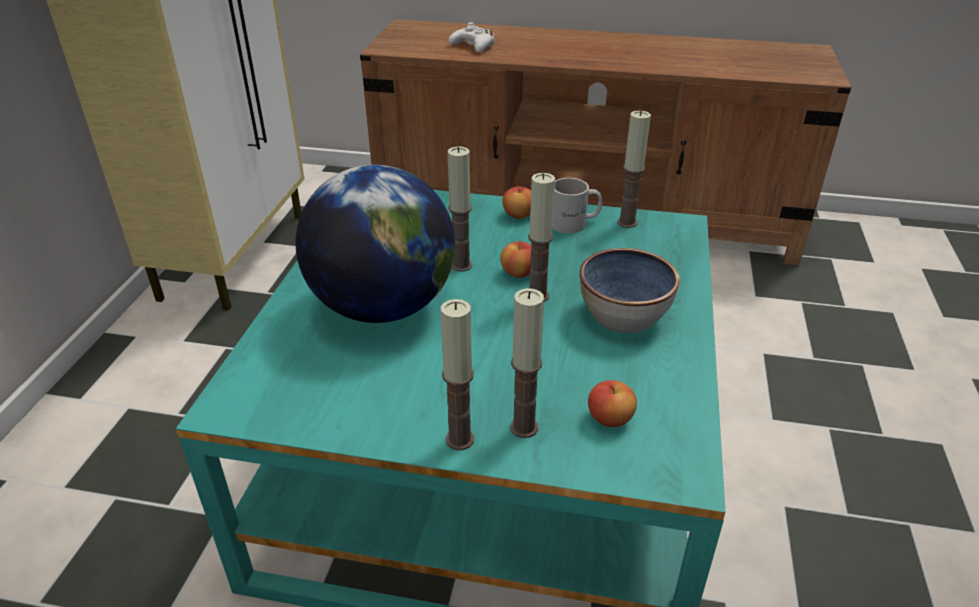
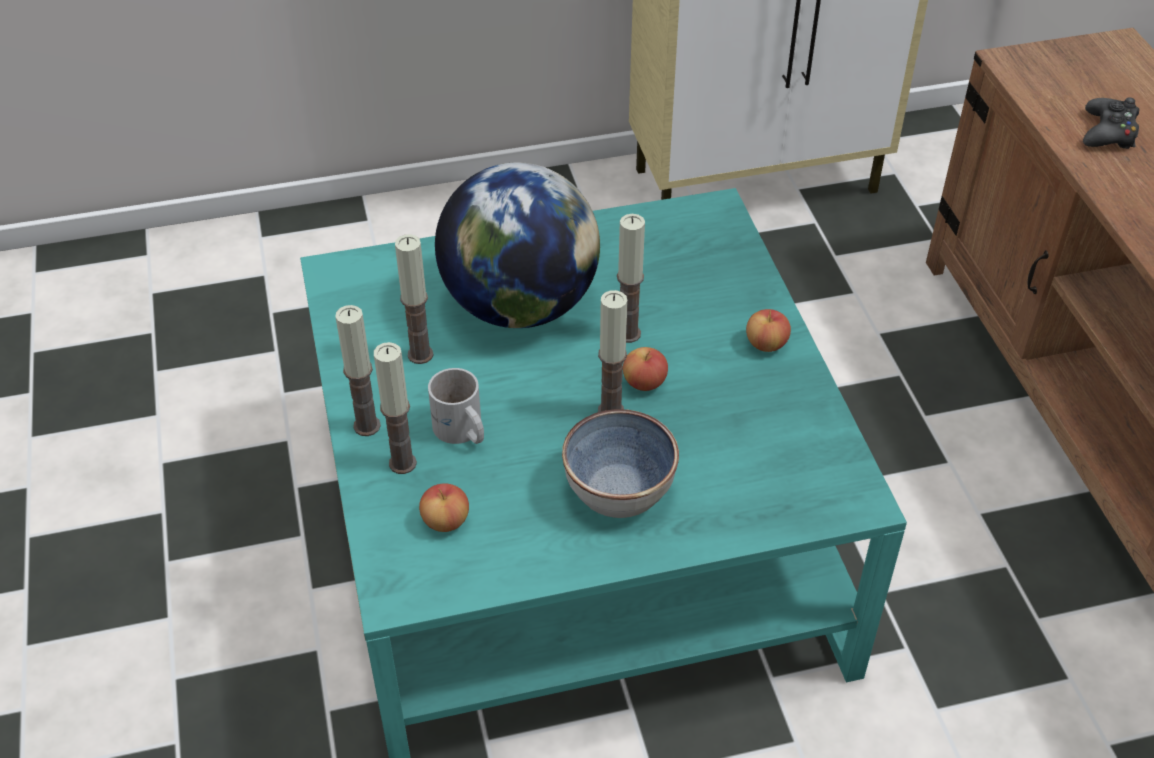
camera: 65 degrees right, 10 degrees up
(473, 46) = (1108, 133): white game controller -> black game controller
(575, 223) = (783, 399): white mug -> white mug (460, 432)
(627, 222) = (823, 445): candle -> candle (420, 354)

